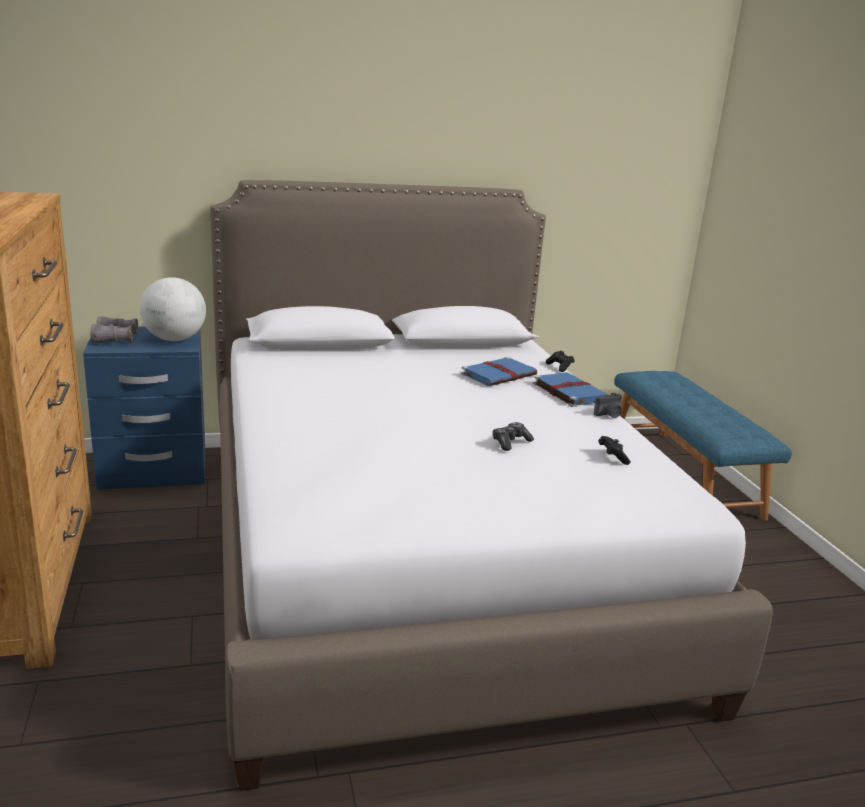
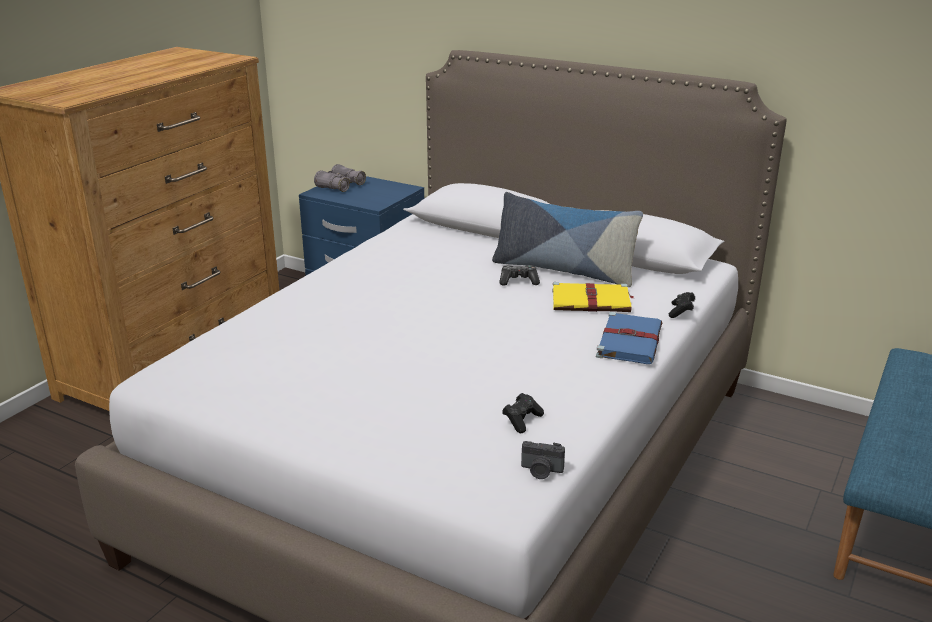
camera: 45 degrees right, 5 degrees up
(174, 339) = (380, 196): globe -> none
(440, 360) = (563, 270): none -> pillow
(499, 374) = (592, 301): blue book -> yellow book
(510, 442) = (455, 370): game controller -> game controller (518, 281)
(609, 415) = (620, 379): camera -> camera (541, 471)

